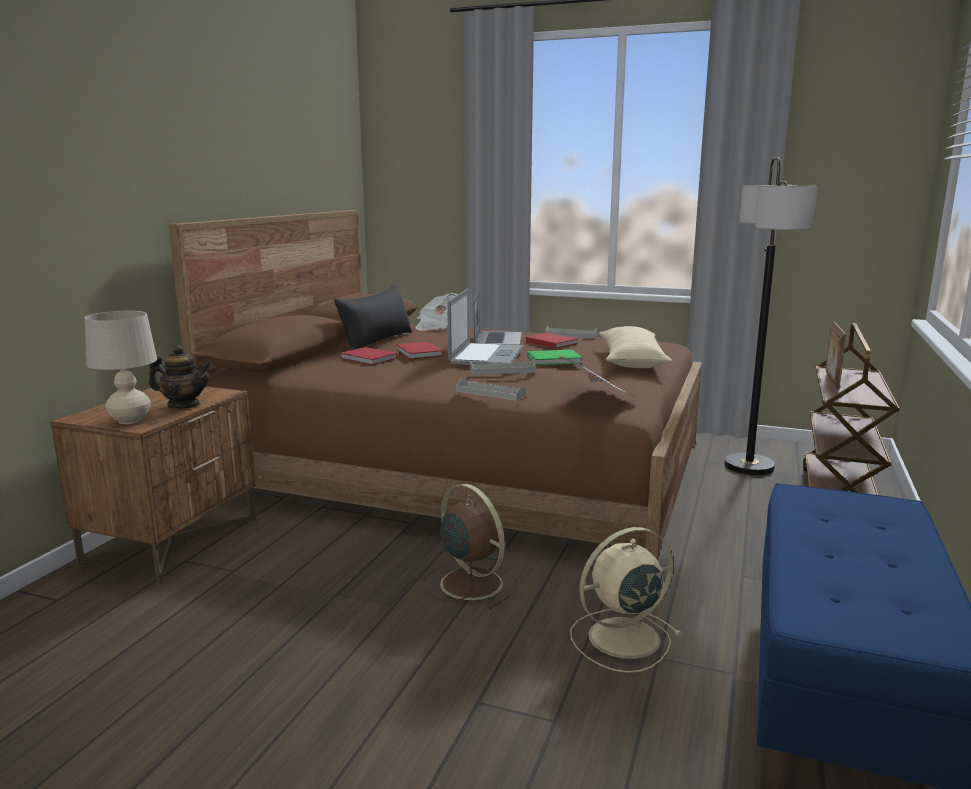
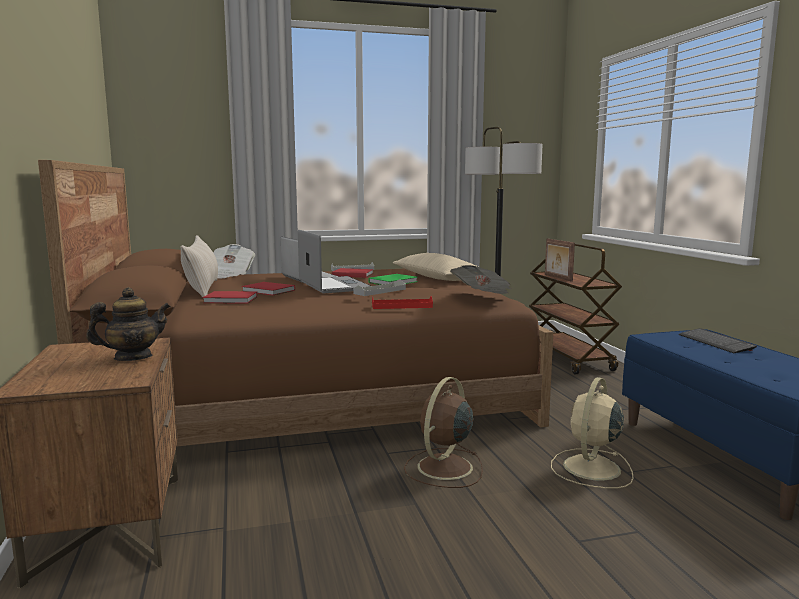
camera: 35 degrees left, 5 degrees down
(130, 420) = (103, 379): beige table lamp -> none
(377, 342) = (202, 289): black pillow -> beige pillow
(469, 583) = (443, 468): brown fan -> brown fan turned 75 degrees counterclockwise
(491, 393) = (402, 306): grey tray -> red tray
(877, 523) = (715, 342): none -> keyboard

